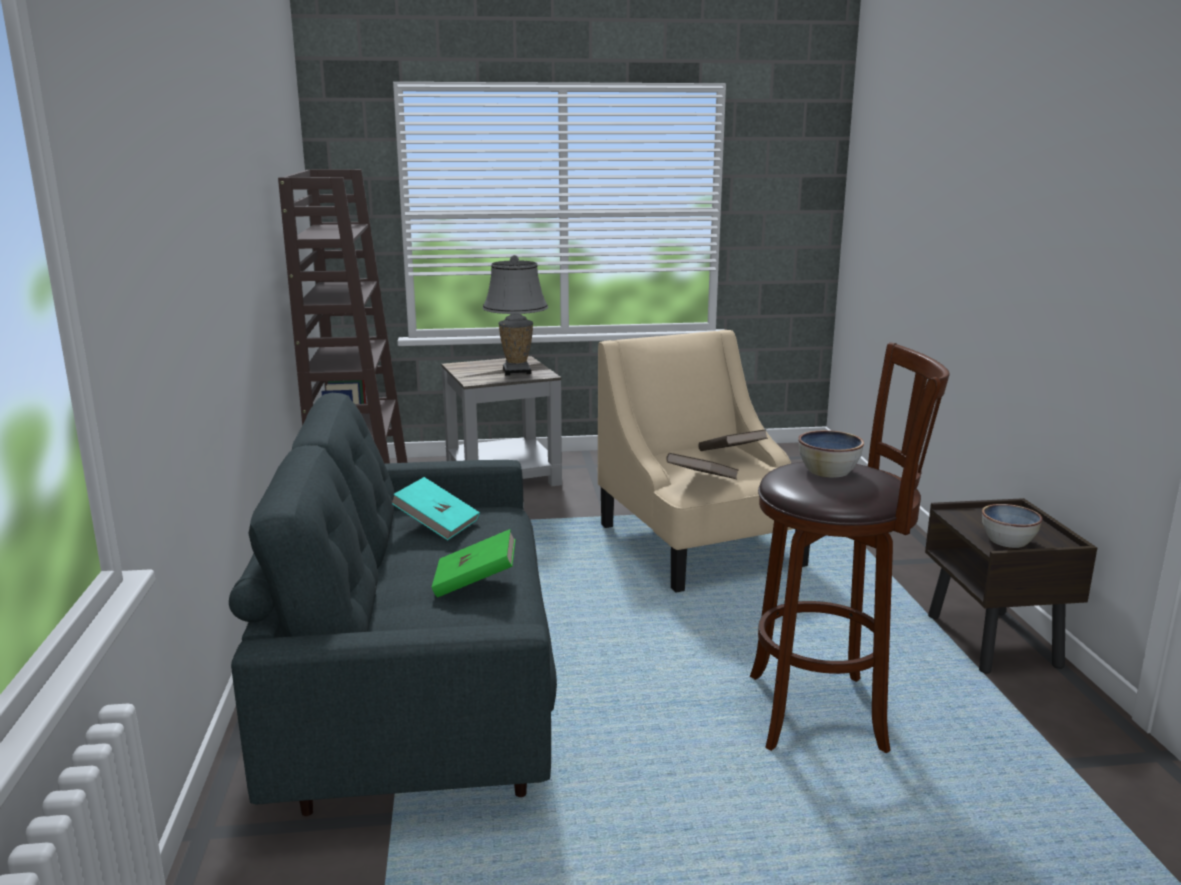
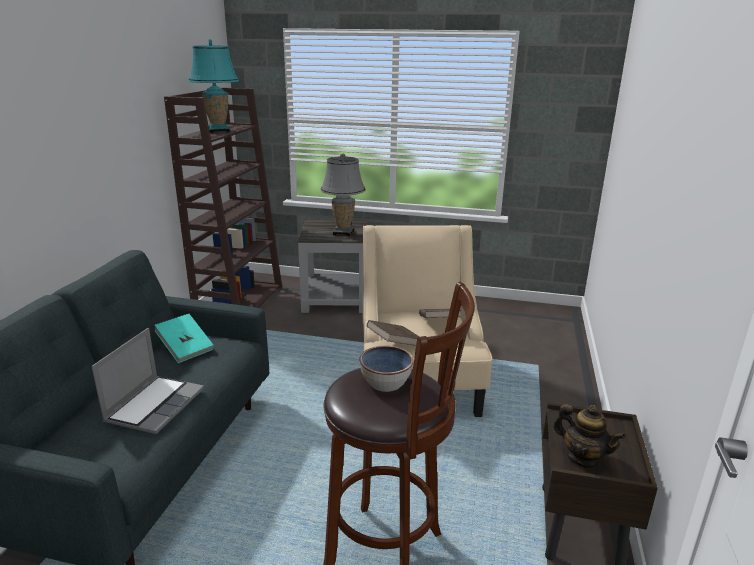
camera: 20 degrees right, 5 degrees up
(332, 231) = (218, 131): none -> turquoise table lamp
(475, 583) = (155, 405): green book -> laptop
(1007, 541) = (583, 458): bowl -> teapot

